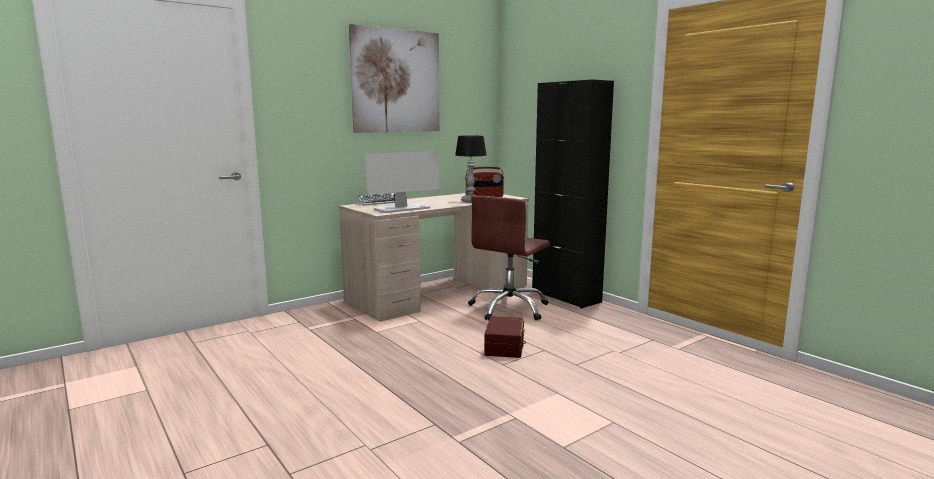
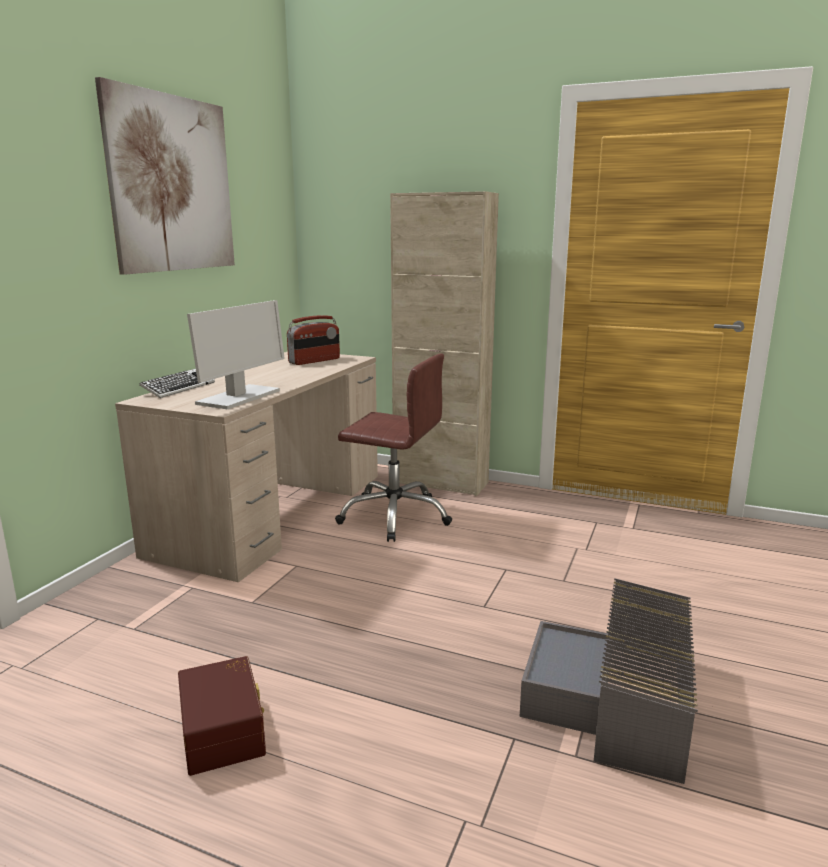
camera: 30 degrees left, 5 degrees up
(470, 201) = (310, 371): table lamp -> none
(506, 346) = (457, 577): brown storage box -> brown storage box (225, 729)
(509, 308) = (395, 516): brown office chair -> brown office chair turned 75 degrees counterclockwise
(520, 428) = (616, 701): none -> grey storage box
(566, 296) = (440, 483): black cabinet -> beige cabinet

